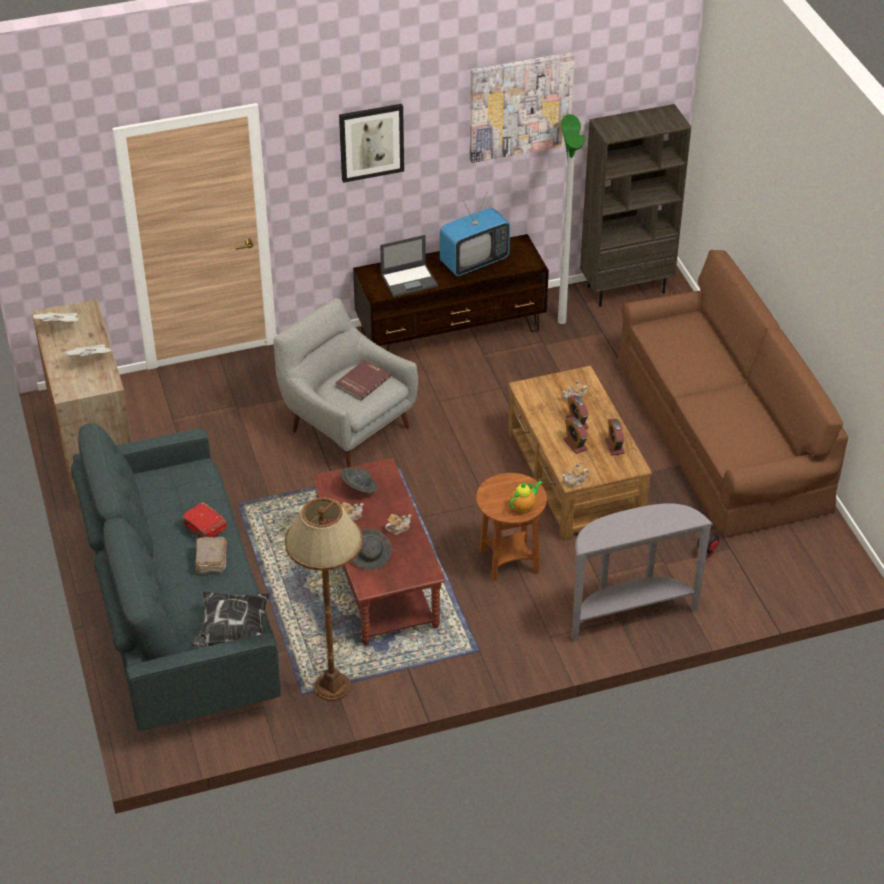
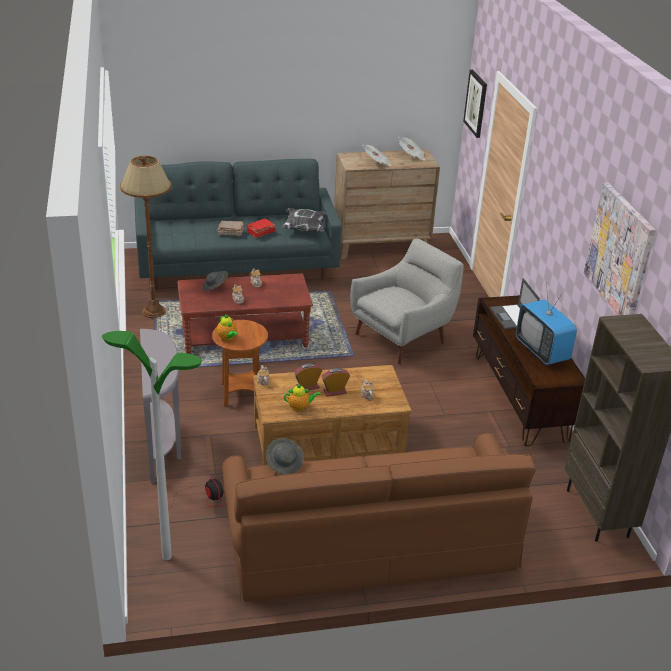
camera: 95 degrees right, 10 degrees down
(232, 631) = (168, 236): pillow -> pillow (304, 229)
(358, 487) = (285, 288): grey hat -> grey hat (285, 463)
(362, 381) = (401, 300): red book -> none
(371, 142) = (560, 196): picture -> picture (476, 103)
(562, 321) = (540, 462): floor lamp -> floor lamp (166, 557)
(614, 446) = (300, 407): alarm clock -> teapot

